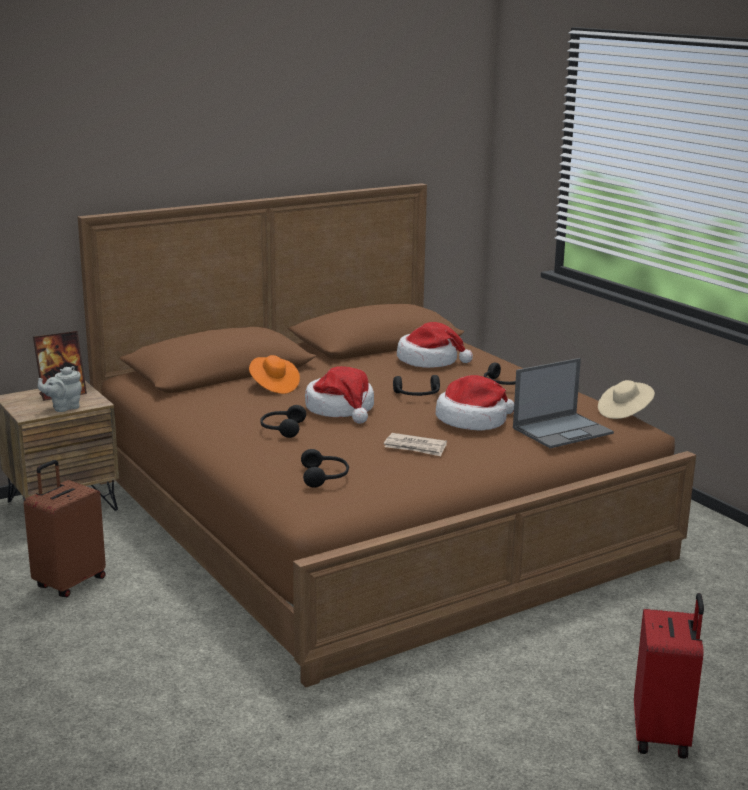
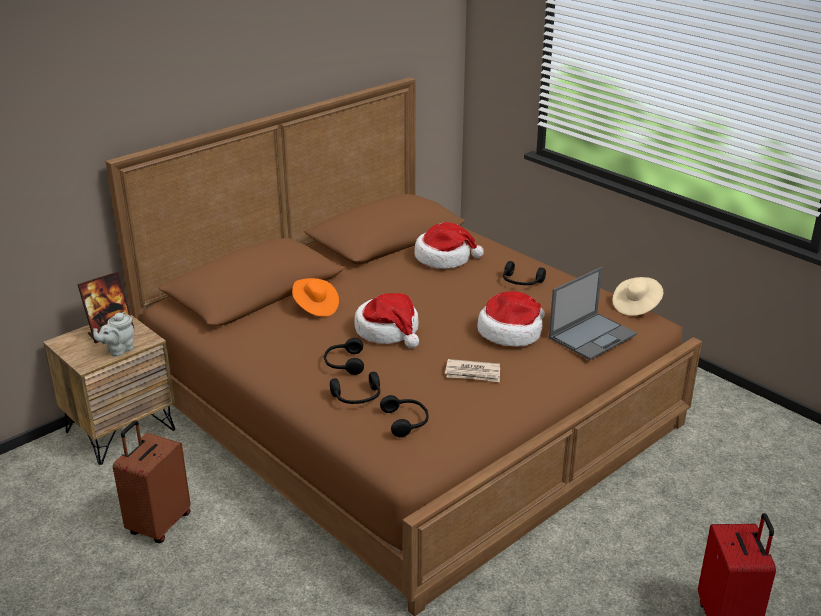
camera: 10 degrees left, 10 degrees up
(417, 395) = (450, 305): black headphones -> black headphones (357, 398)

